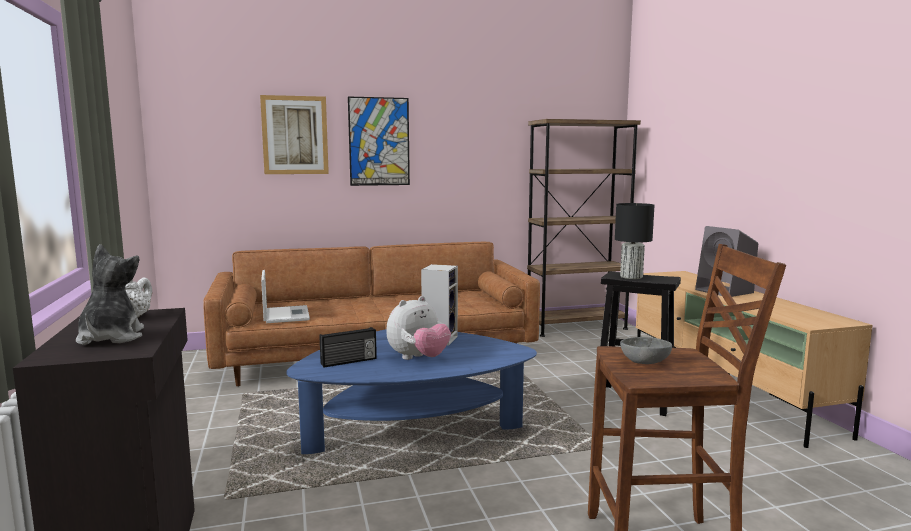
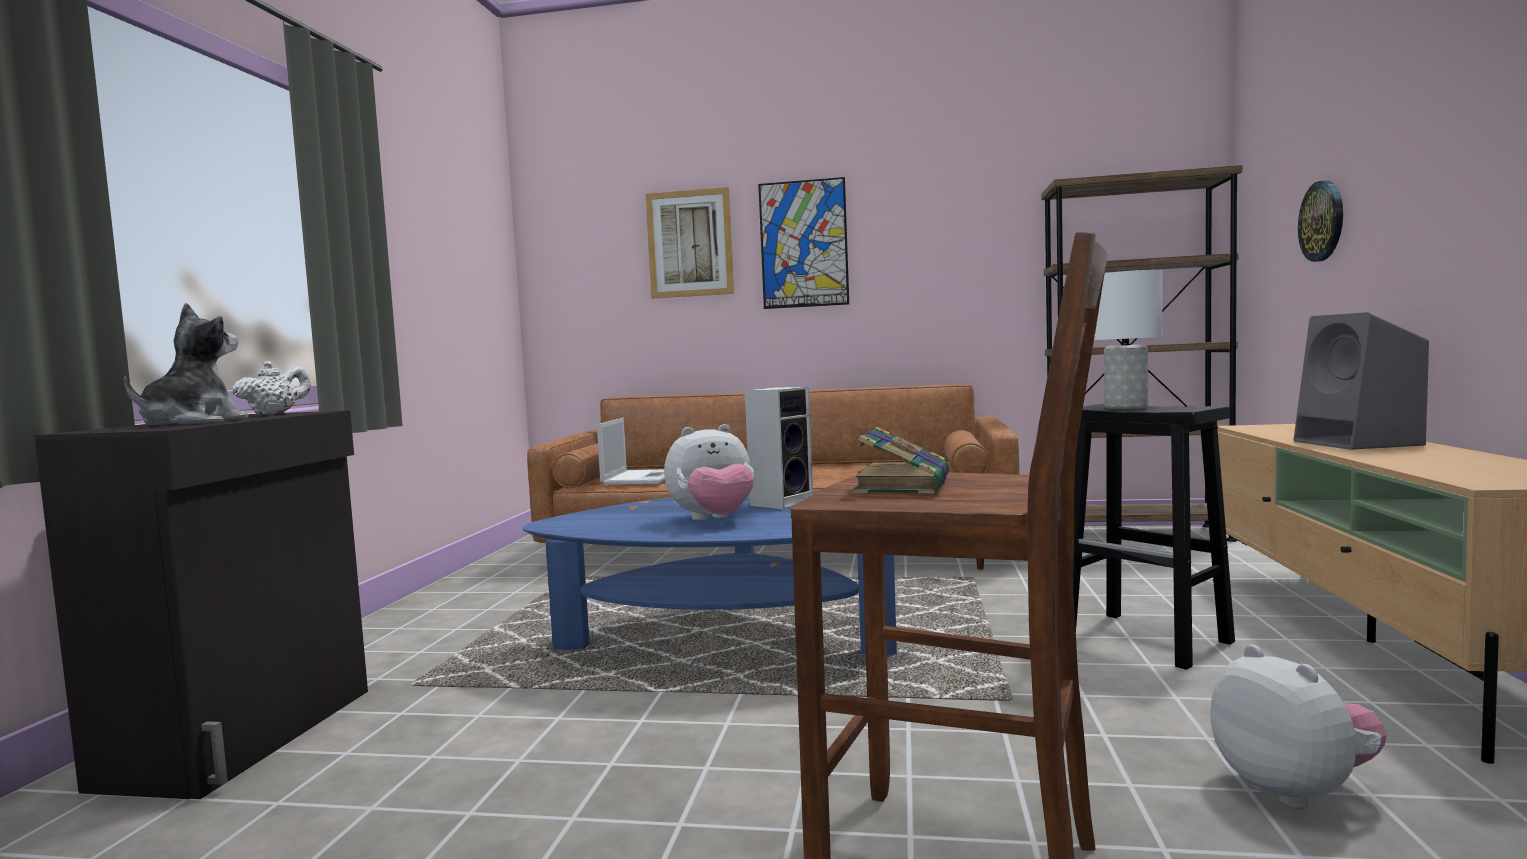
camera: 25 degrees right, 5 degrees down
(349, 362) = (618, 518): radio -> none
(631, 277) = (1126, 407): black table lamp -> white table lamp
(643, 361) = (902, 485): grey bowl -> book
(689, 163) = (1322, 221): none -> wall clock
(752, 475) = (1294, 790): none -> plush toy

